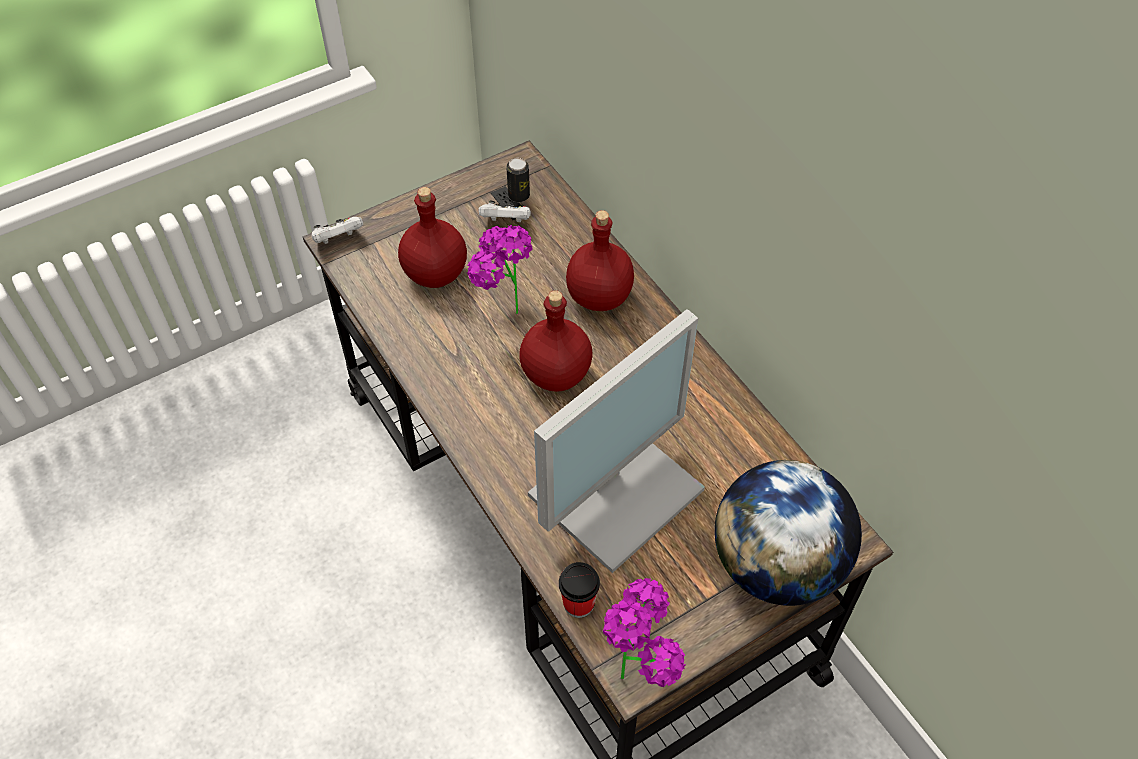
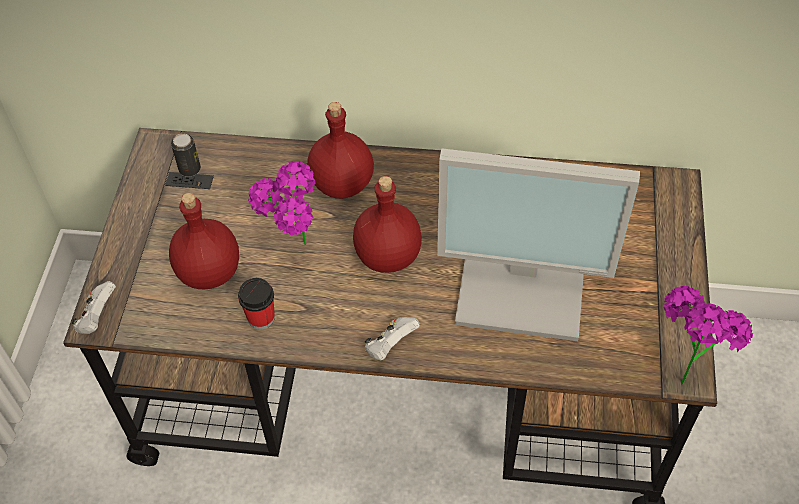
camera: 50 degrees left, 0 degrees up
(506, 222) = (208, 194): white game controller -> white game controller (390, 346)
(578, 603) = (602, 370): cup -> cup (261, 318)
(616, 489) = (524, 285): monitor -> monitor turned 105 degrees clockwise
(776, 564) = (661, 235): globe -> none

